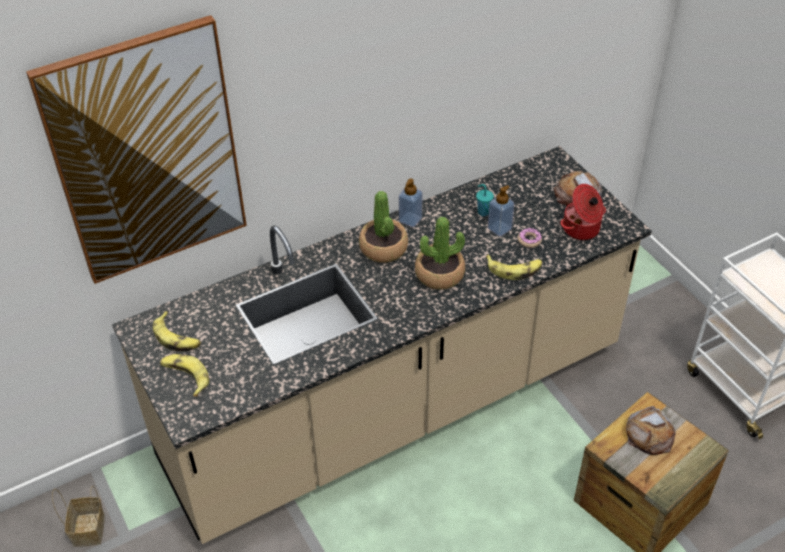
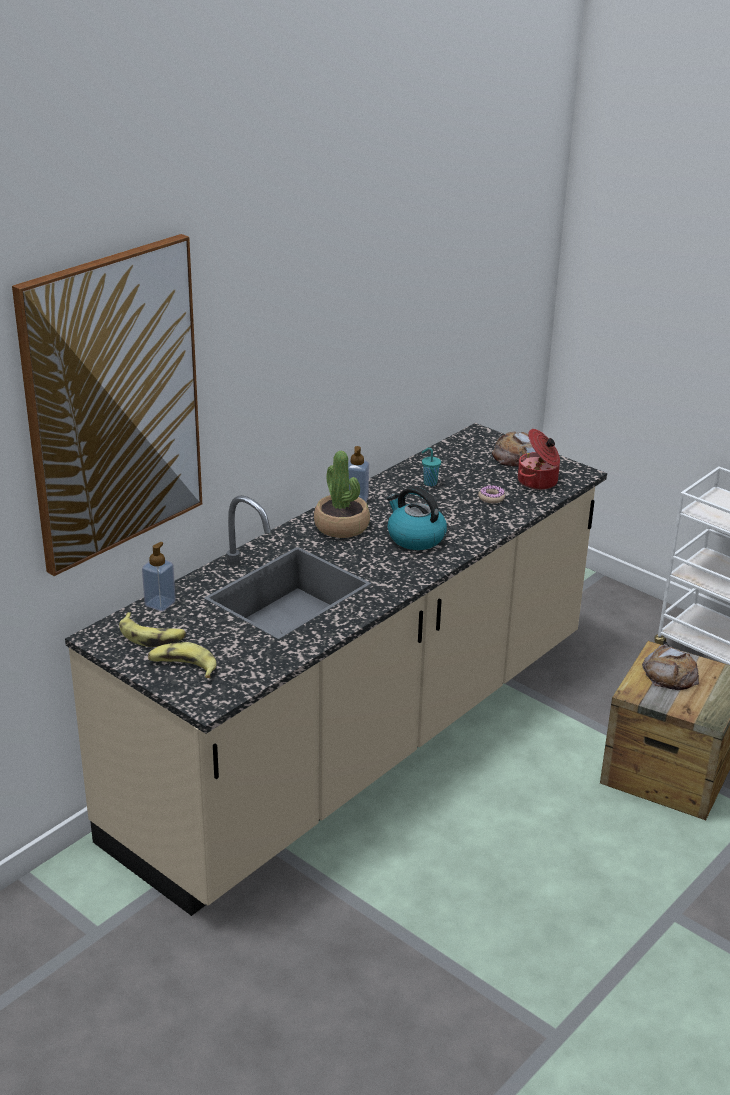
camera: 20 degrees left, 15 degrees down
(88, 528) = (43, 936): basket -> none
(439, 274) = (415, 538): potted plant -> kettle
(499, 228) = (455, 493): soap dispenser -> soap dispenser (160, 604)
(514, 269) = (490, 522): banana -> none

